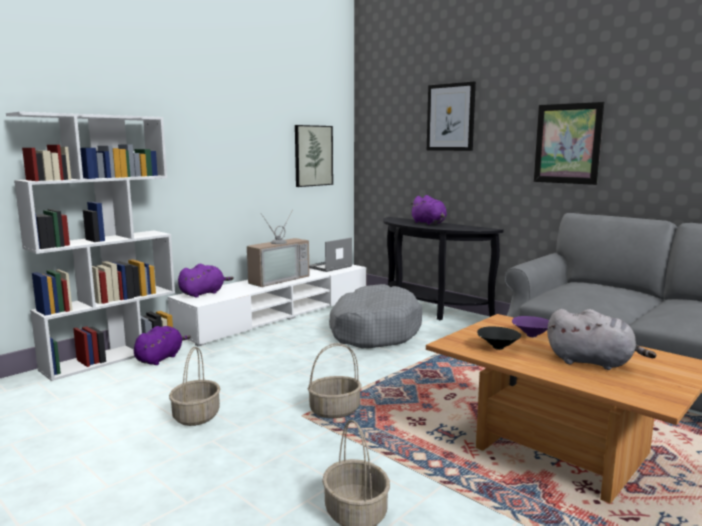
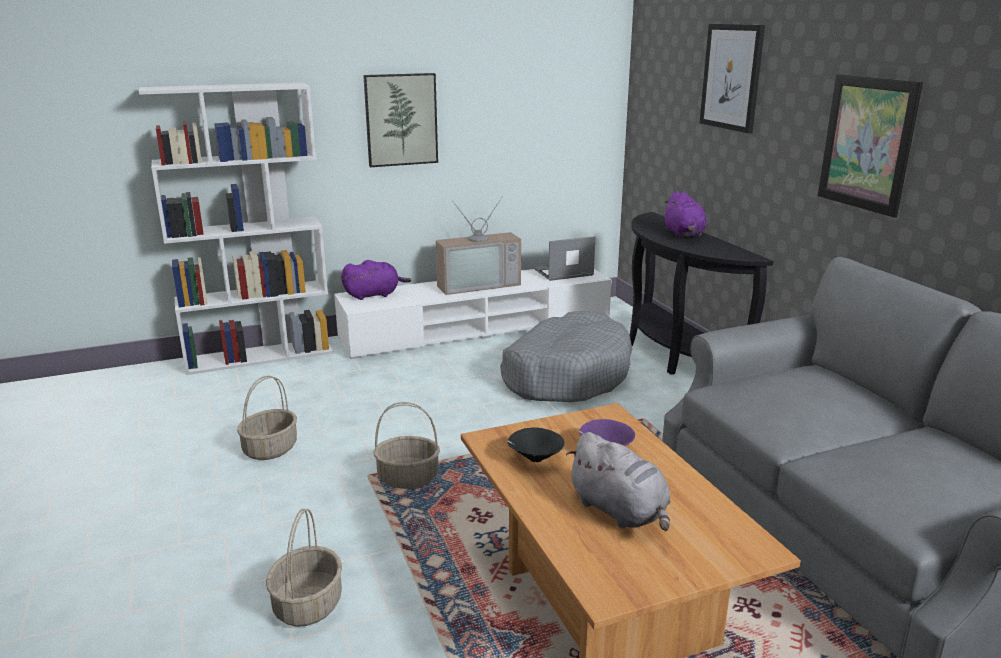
camera: 25 degrees right, 10 degrees up
(160, 358) = (301, 367): purple plush toy -> none
(313, 155) = (553, 118): picture -> picture (401, 120)

